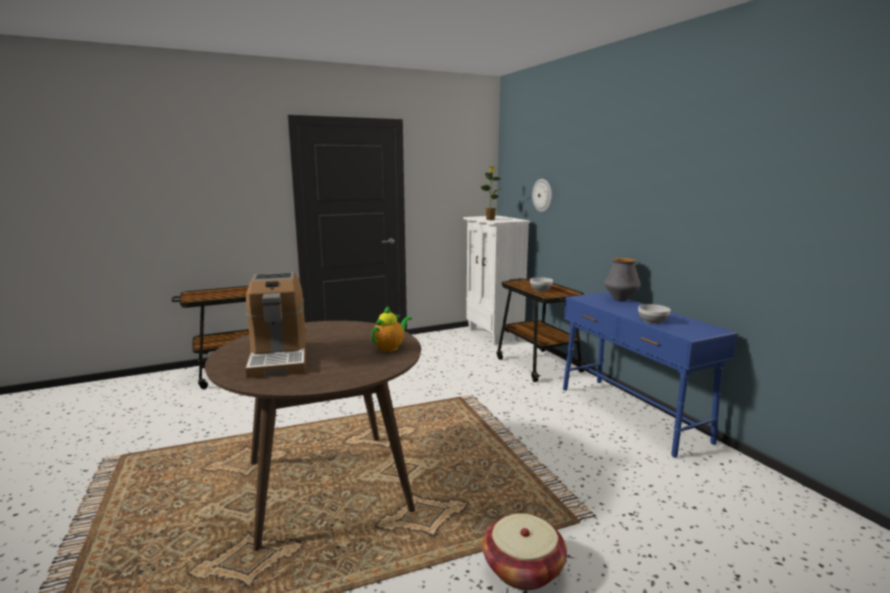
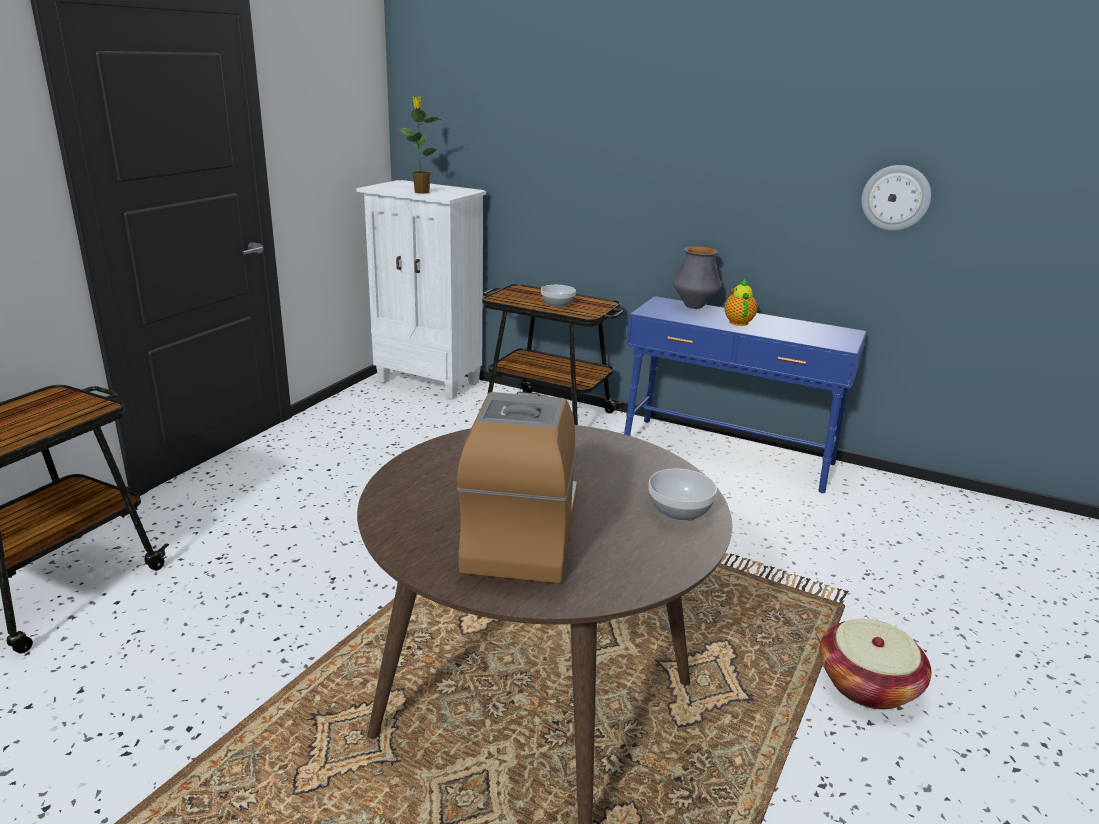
camera: 40 degrees left, 10 degrees up
(279, 357) = (521, 534): coffee machine -> coffee machine turned 120 degrees counterclockwise
(390, 348) = (629, 461): teapot -> teapot (738, 322)
(542, 195) = (509, 148): wall clock -> wall clock (895, 197)
(652, 321) = (780, 333): bowl -> bowl (678, 511)

